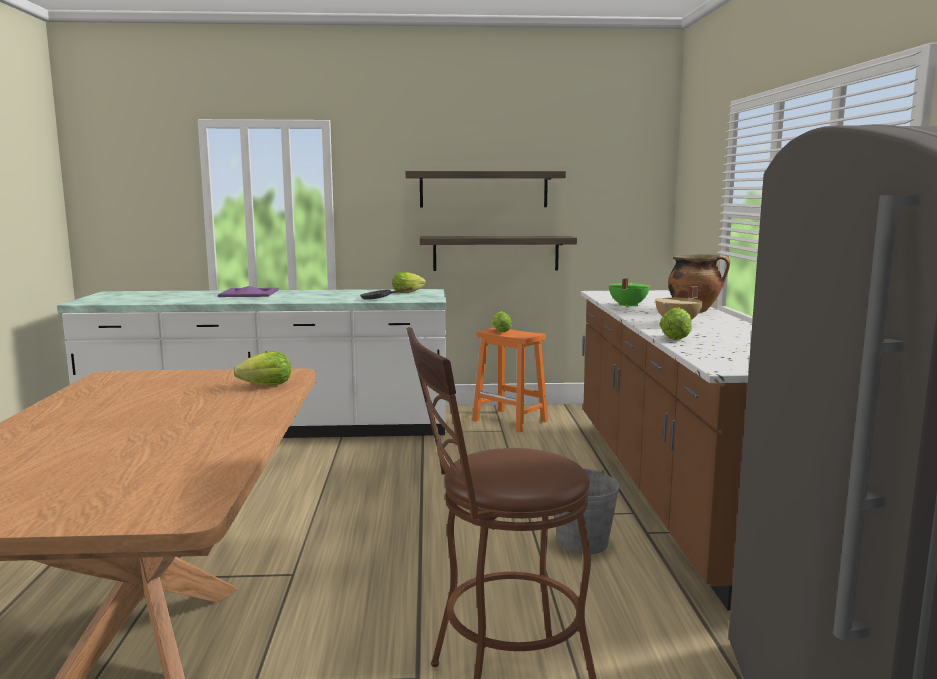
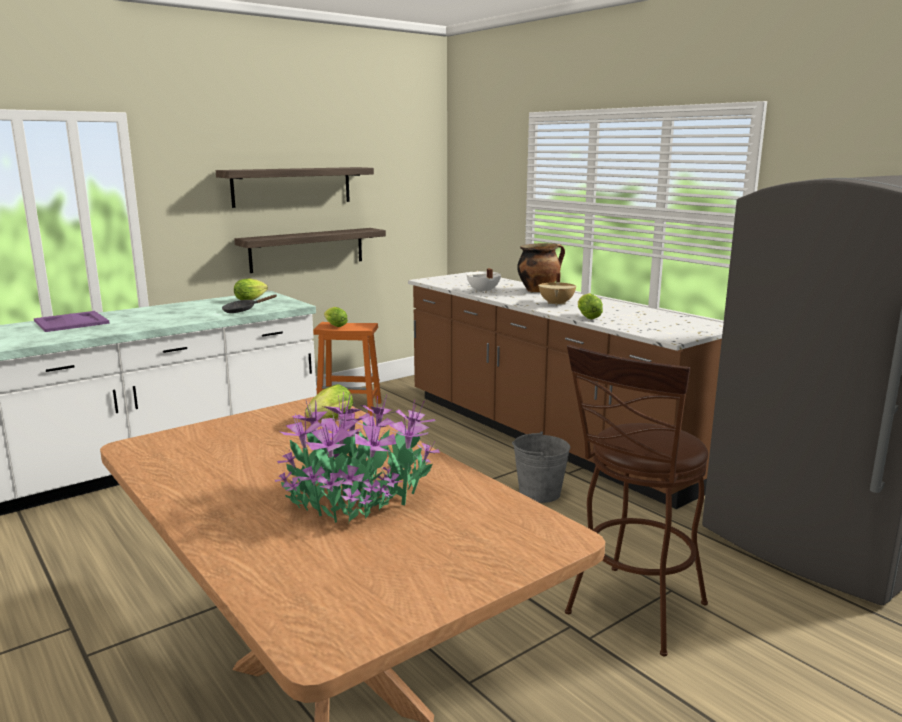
camera: 35 degrees left, 5 degrees up
(135, 440) = (358, 498): none -> potted plant
(627, 306) = (482, 291): green cooking pot -> white cooking pot

